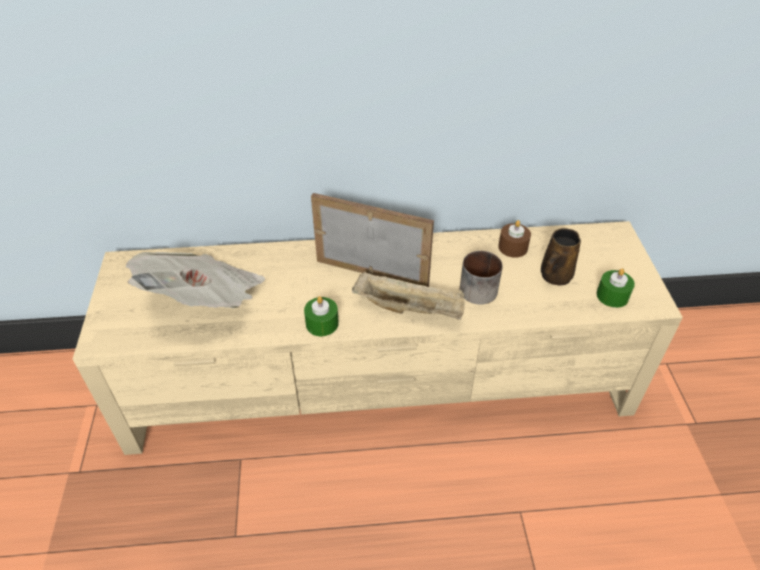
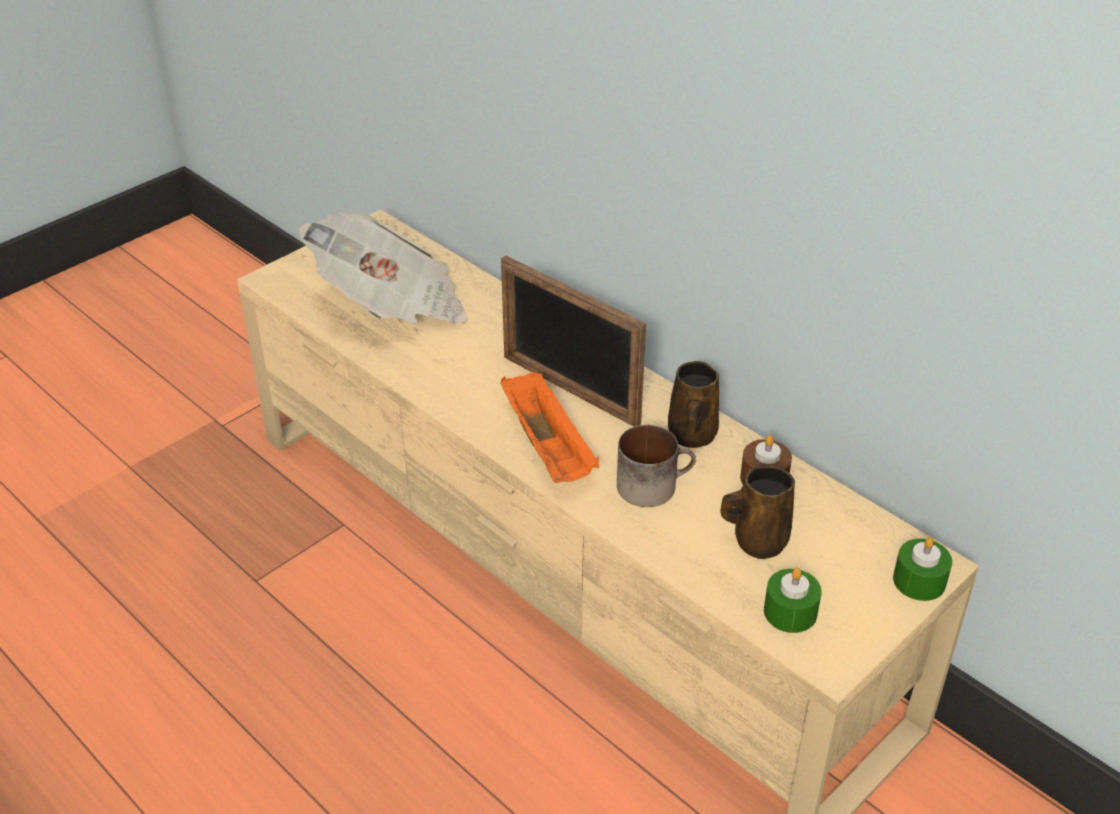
camera: 50 degrees right, 5 degrees down
(322, 323) = (450, 398): green candle -> green candle (919, 581)
(372, 273) = (569, 390): picture frame -> picture frame turned 150 degrees clockwise
(410, 308) = (549, 448): beige tray -> orange tray
(457, 252) = (691, 436): none -> brown mug

